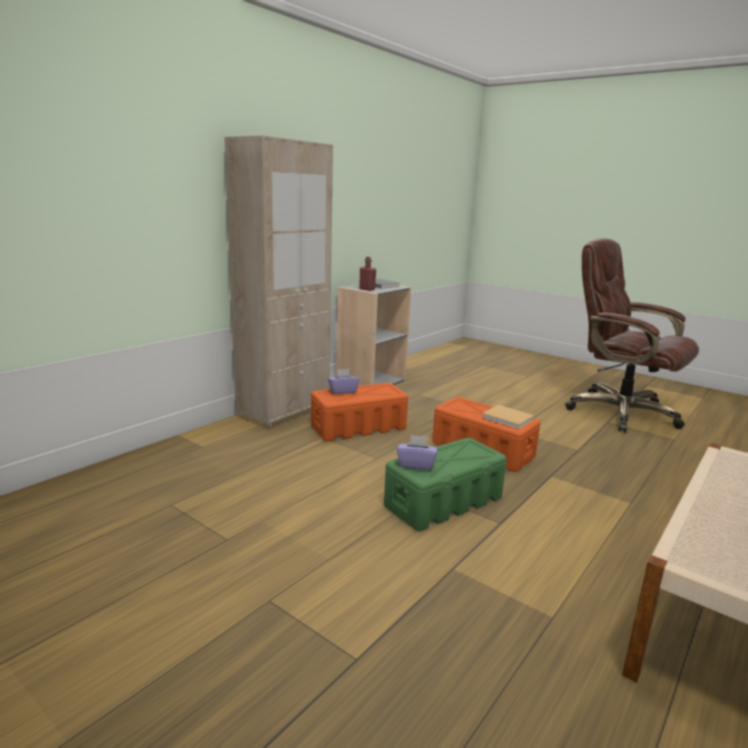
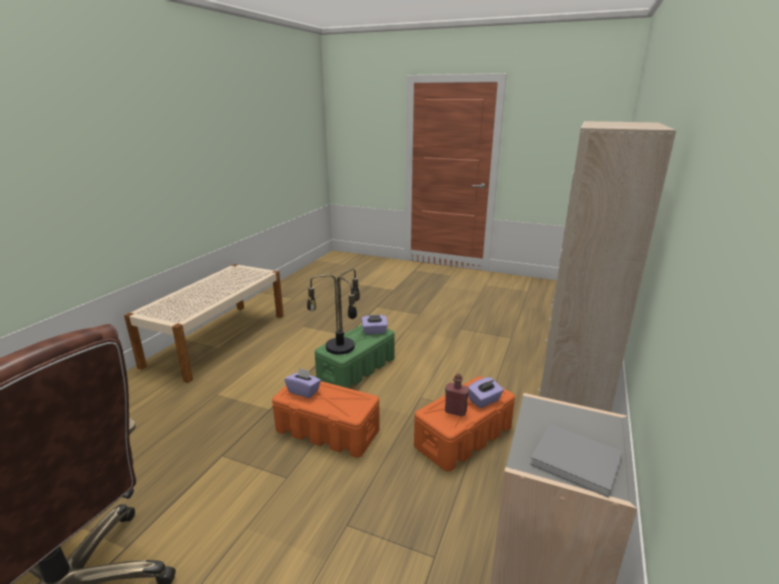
camera: 165 degrees right, 5 degrees up
(367, 289) = (562, 413): red bottle -> red bottle (455, 411)
(470, 451) = (340, 347): none -> table lamp
(509, 419) = (304, 391): beige book -> purple tissue box

